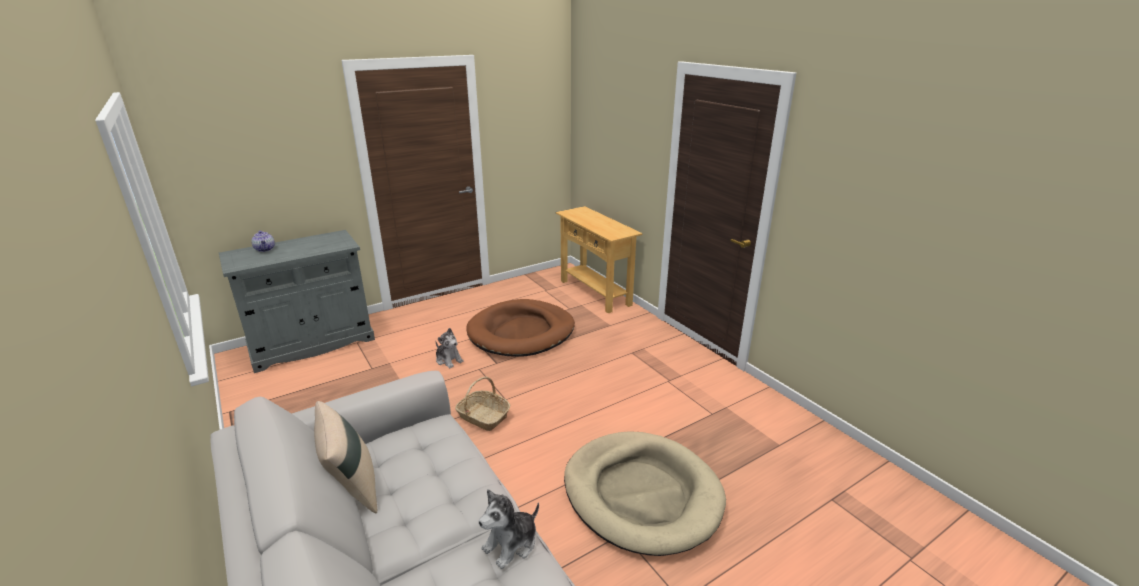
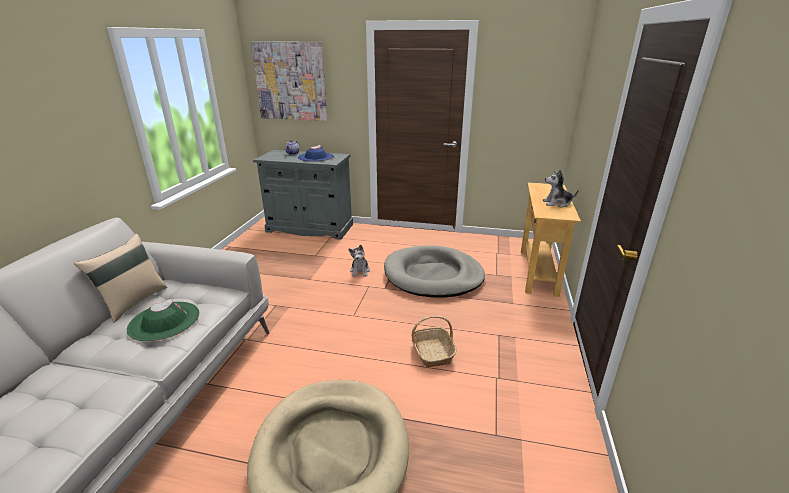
camera: 45 degrees right, 0 degrees up
(235, 148) = (291, 81): none -> picture
(310, 245) = (315, 157): none -> blue hat
(431, 477) = (164, 321): none -> green hat
(483, 416) = (324, 318): basket -> basket (432, 352)
(511, 544) = (115, 393): plush toy -> plush toy (557, 203)
(521, 332) = (433, 275): brown dog bed -> grey dog bed

